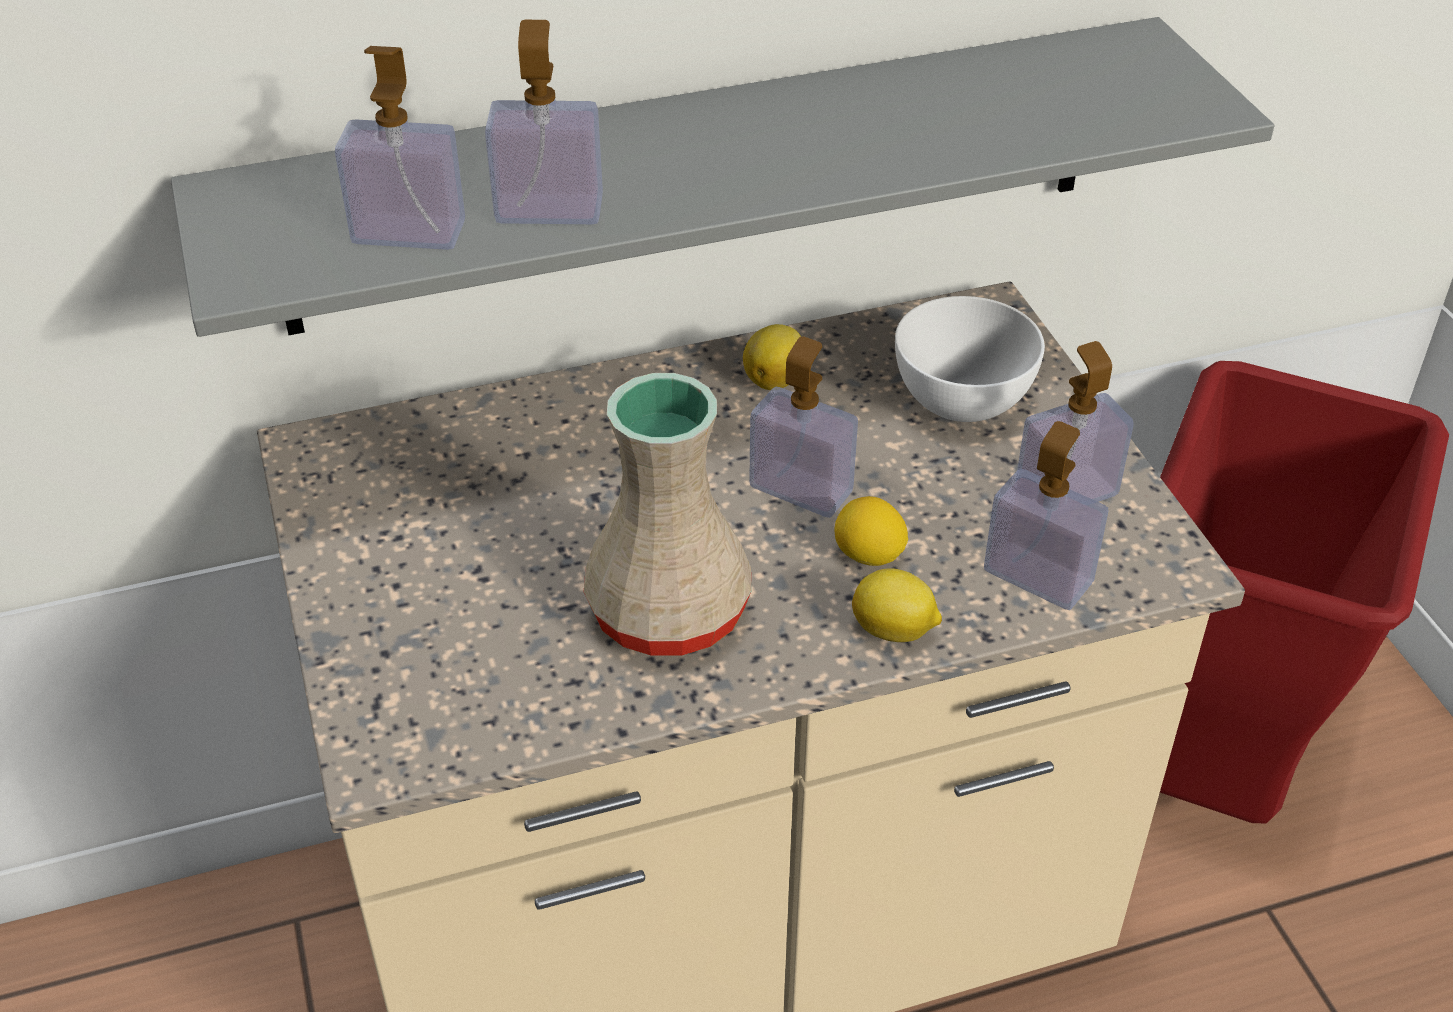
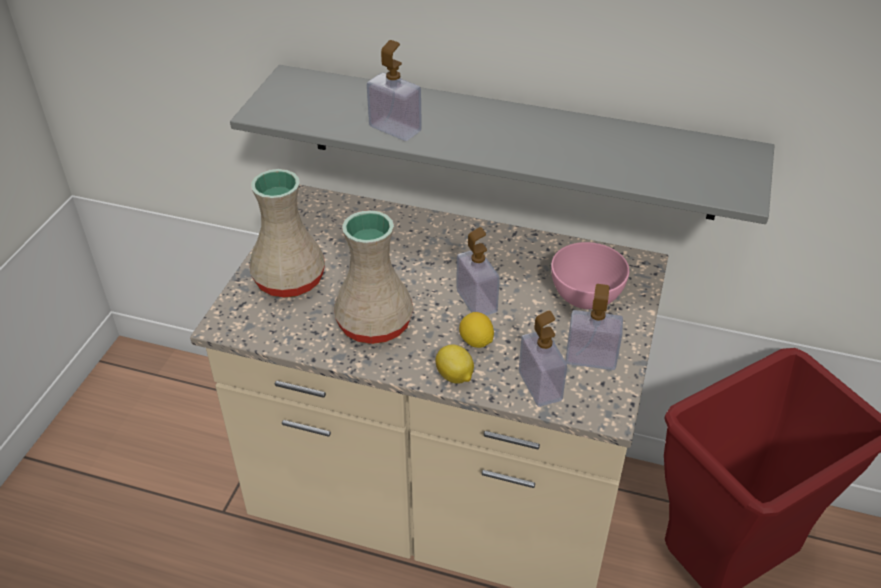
camera: 35 degrees right, 0 degrees up
(408, 232) = (334, 117): soap dispenser -> none
(427, 615) = (288, 281): none -> beige vase
(775, 380) = (512, 251): lemon -> none
(963, 402) = (586, 297): white bowl -> pink bowl

